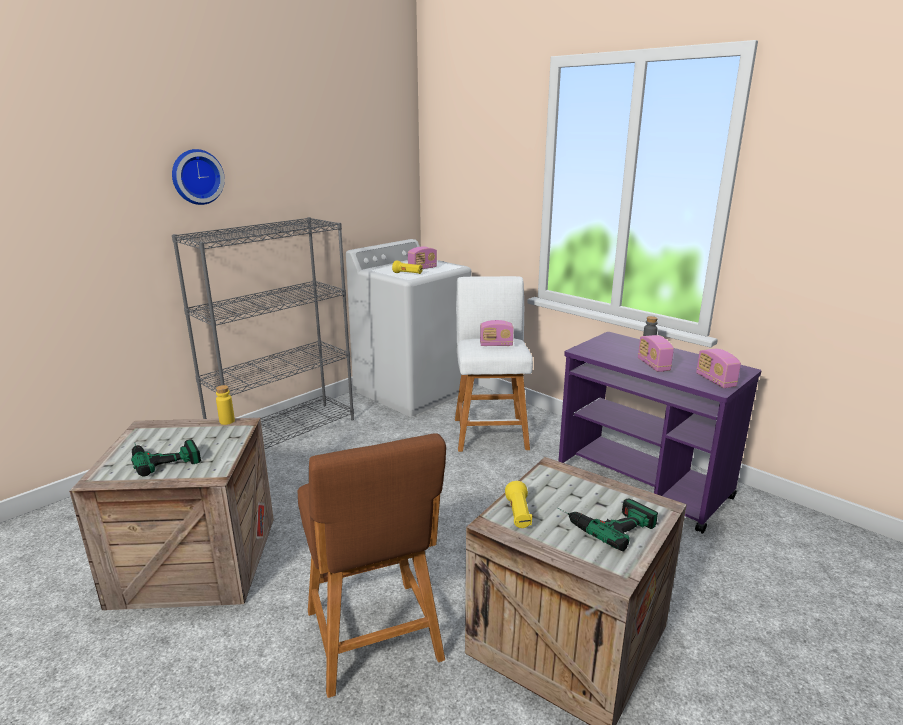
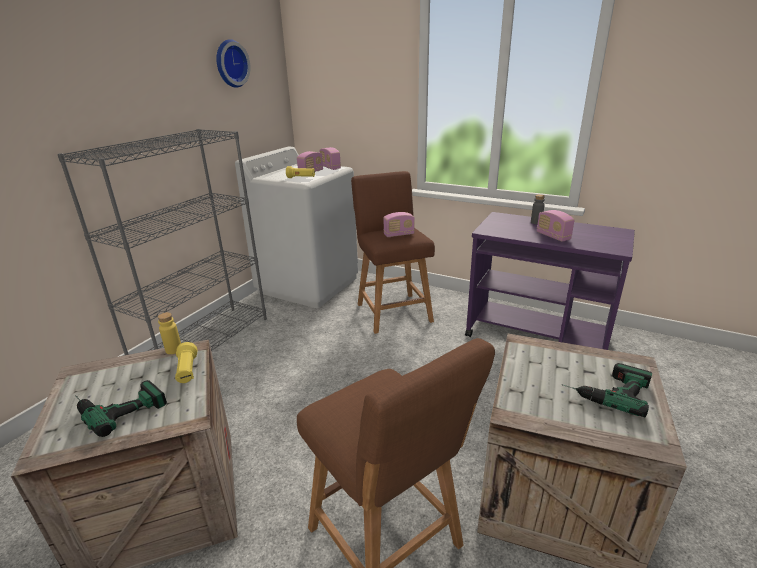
camera: 15 degrees left, 5 degrees up
(196, 177) = (74, 87): wall clock -> wall clock (230, 64)
(490, 431) = (392, 311): white stool -> brown stool
(518, 514) = (528, 398): yellow flashlight -> yellow flashlight (187, 371)
(715, 381) = (610, 243): radio -> radio (330, 167)

